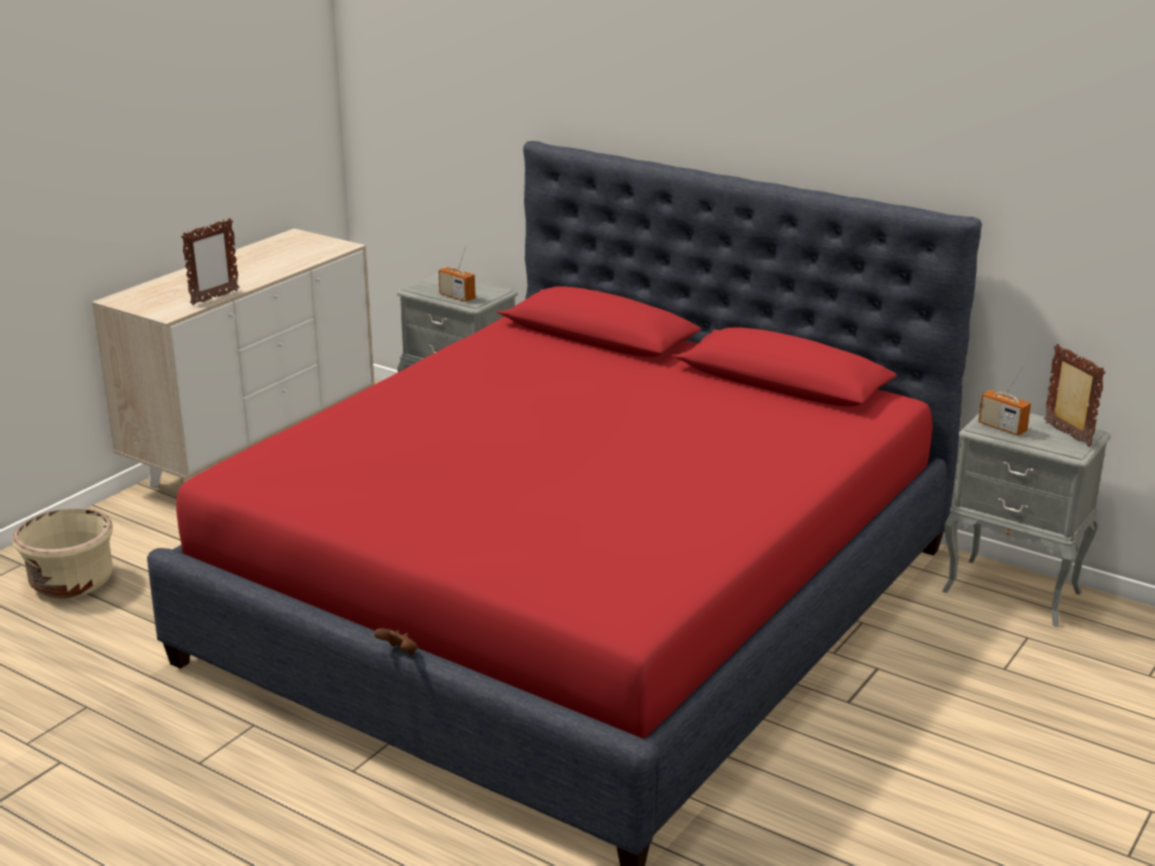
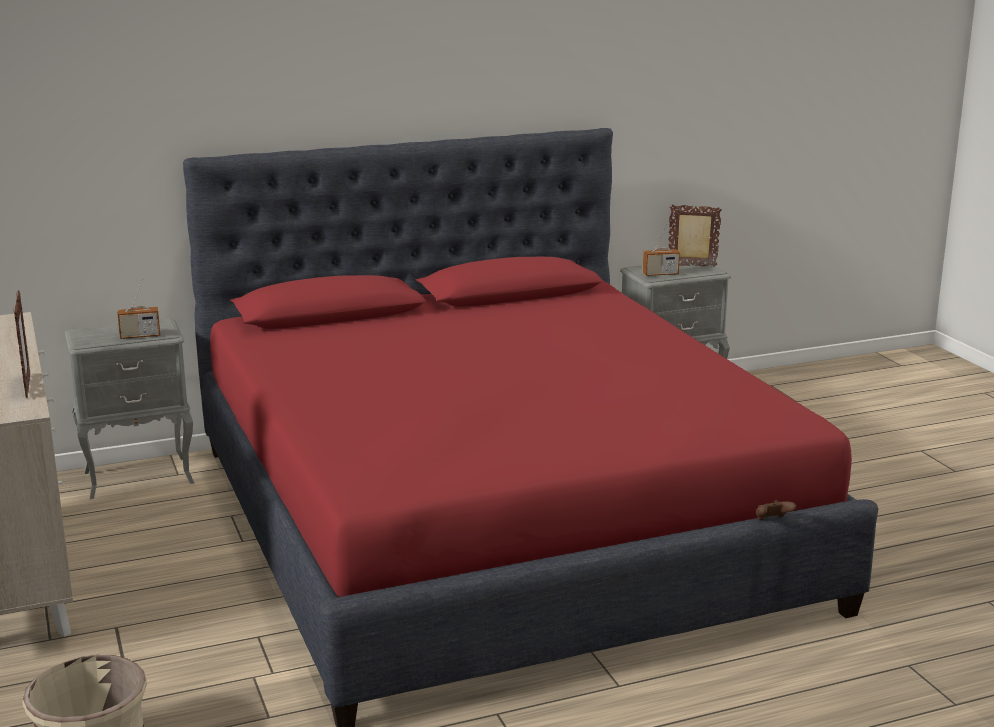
camera: 55 degrees left, 5 degrees down
(399, 653) = (654, 545): brown game controller -> brown game controller (772, 521)

